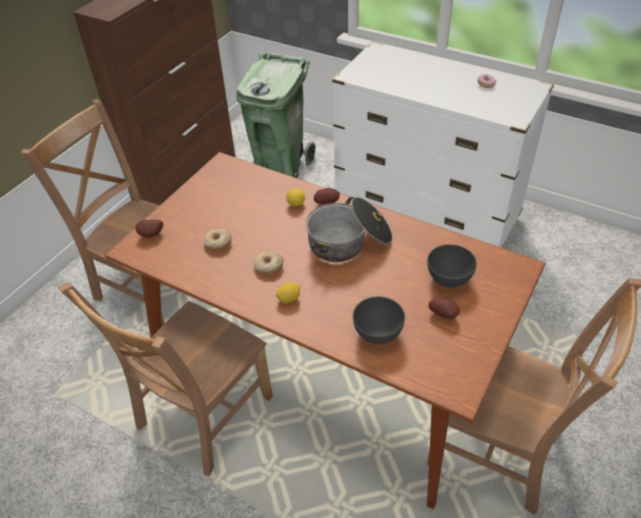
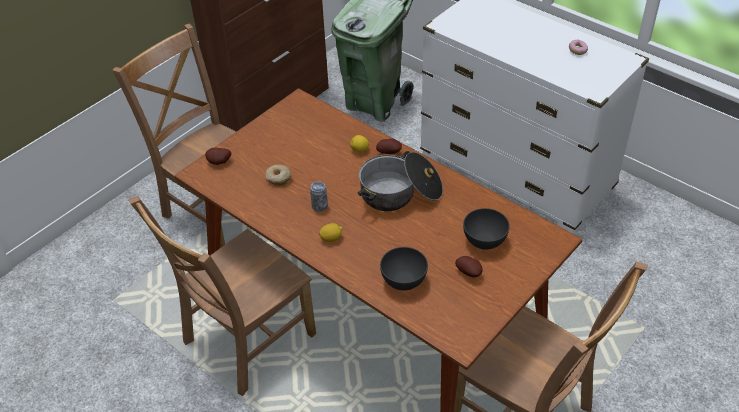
camera: 10 degrees right, 0 degrees up
(268, 266) = (319, 206): donut -> can

